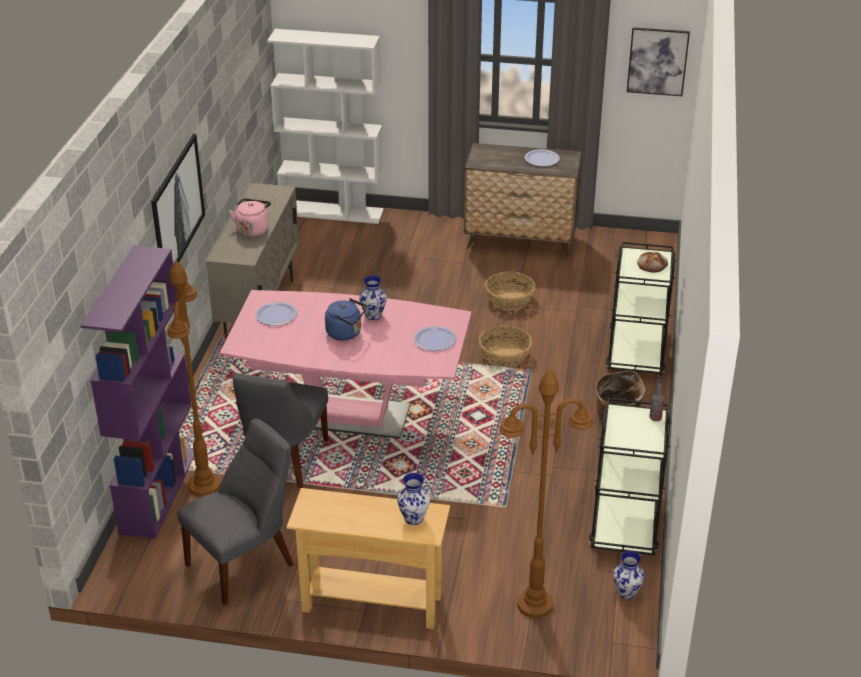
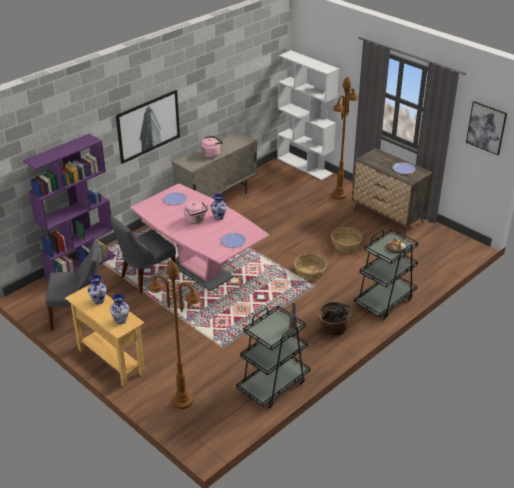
camera: 35 degrees right, 0 degrees up
(204, 485) = (101, 273): brown floor lamp -> brown floor lamp (339, 195)
(346, 333) = (195, 221): blue kettle -> pink kettle
(627, 592) = (233, 419): vase -> vase (99, 300)

